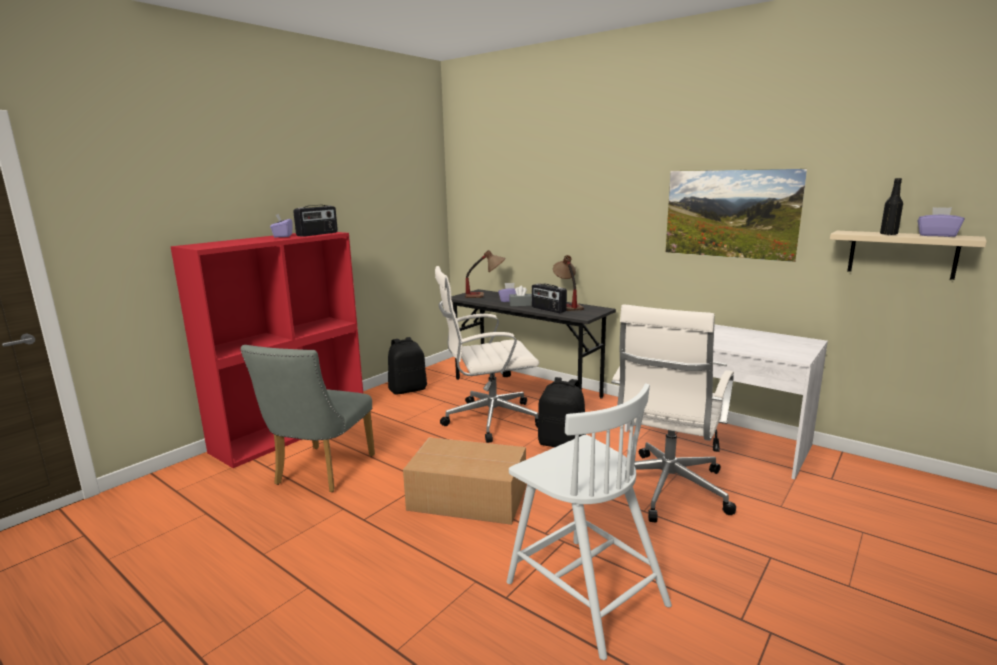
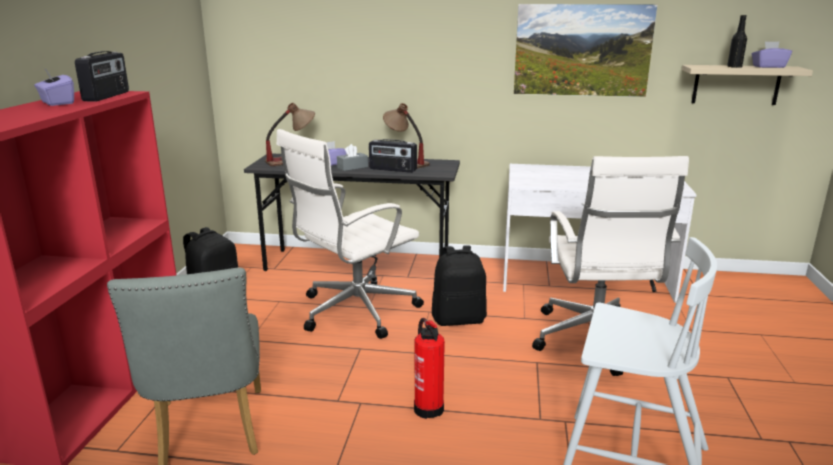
camera: 30 degrees left, 5 degrees up
(469, 498) = (428, 407): cardboard box -> fire extinguisher

